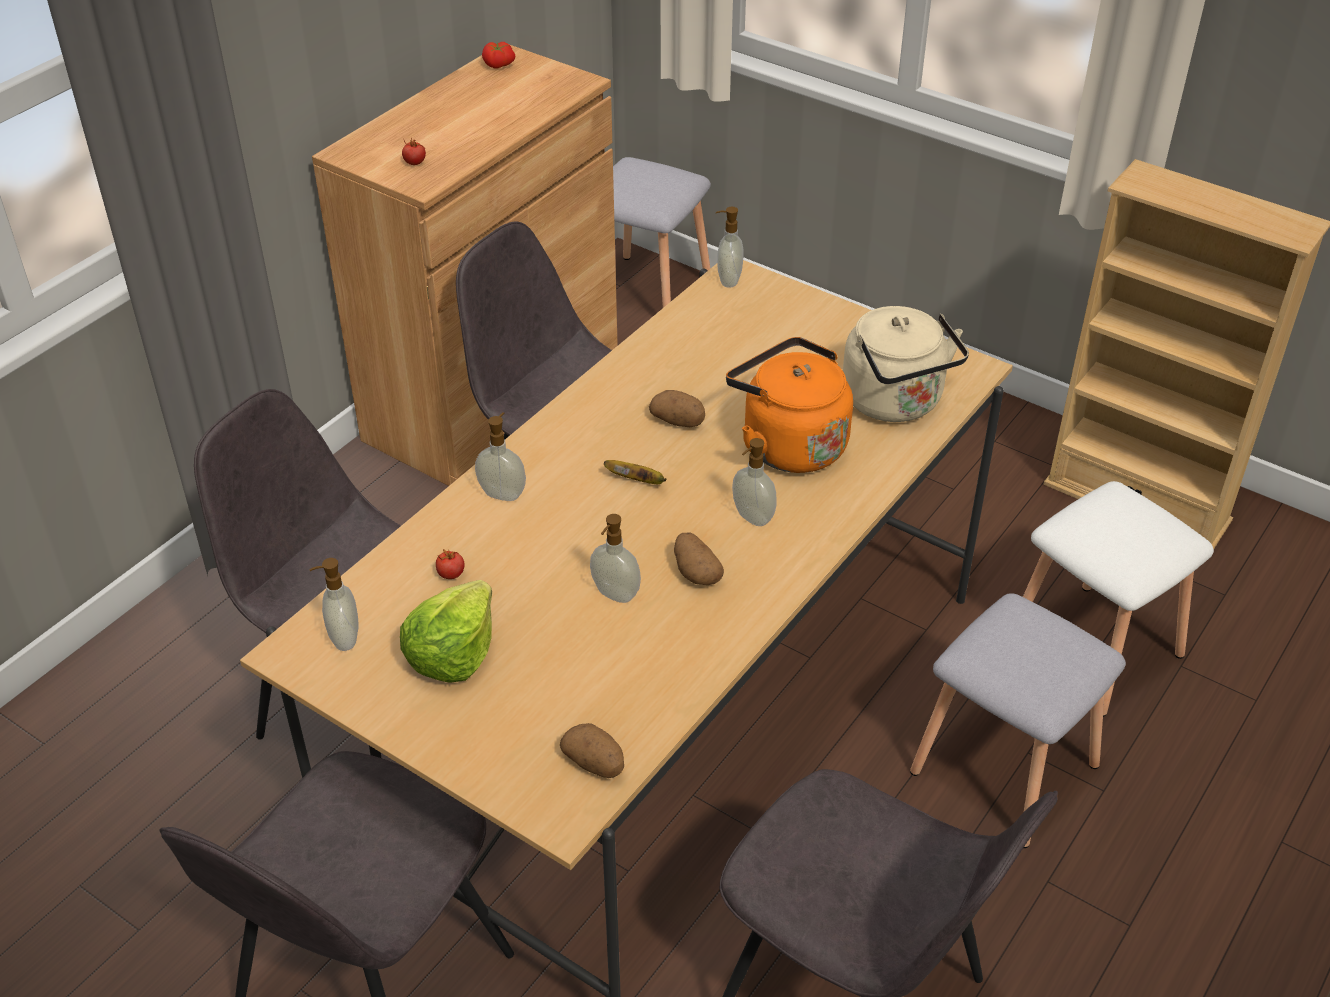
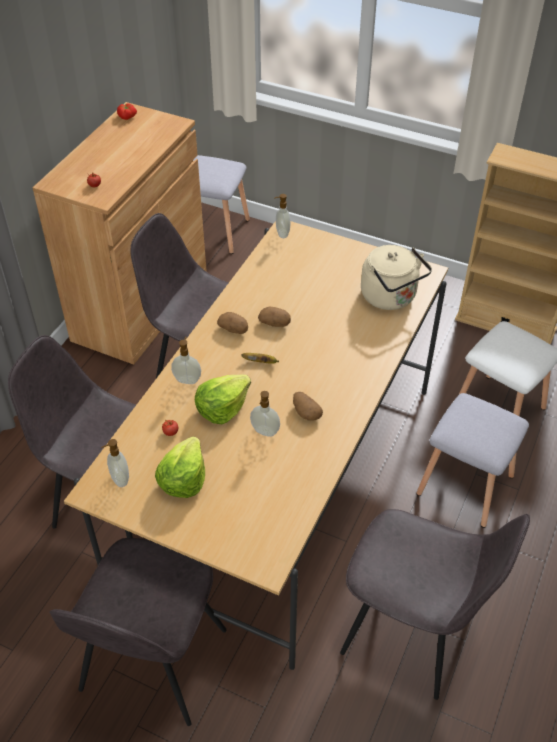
camera: 10 degrees left, 5 degrees up
(551, 546) = (222, 408): none -> lettuce
(595, 763) = (278, 533): potato -> potato (234, 329)
(751, 517) = (328, 376): soap dispenser -> none
(788, 444) = (338, 329): orange kettle -> none

